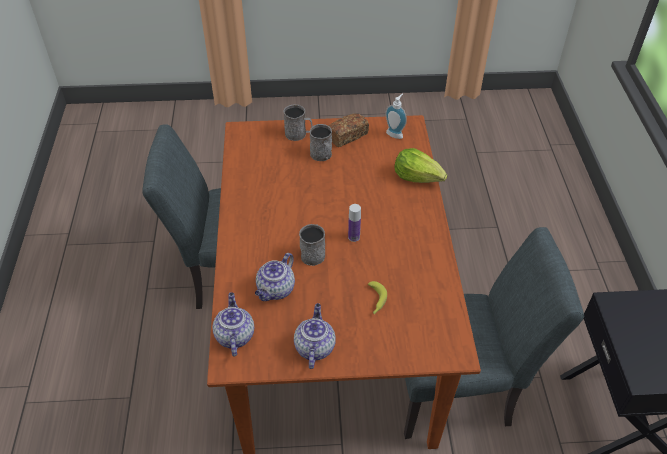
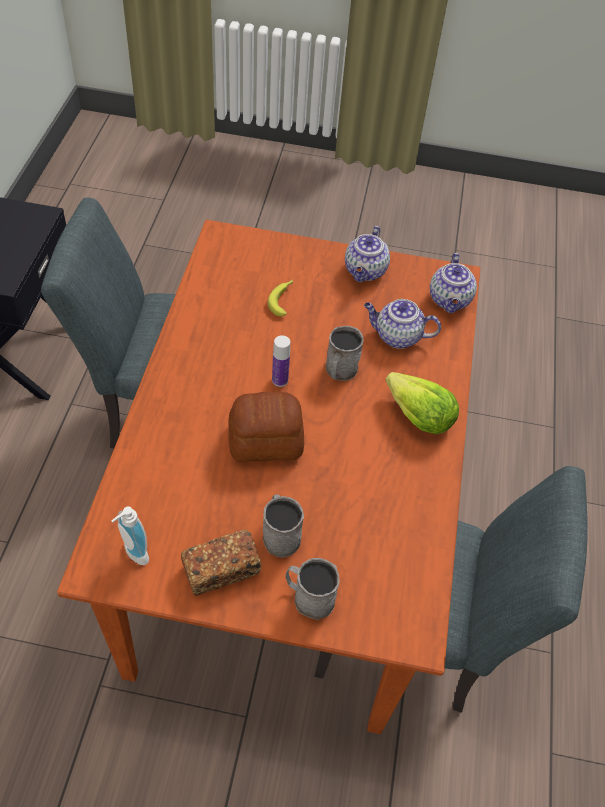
camera: 170 degrees left, 5 degrees up
(276, 290) = (396, 336): teapot -> teapot turned 120 degrees counterclockwise
(347, 198) = (266, 442): none -> bread
(418, 177) = (144, 453): lettuce -> lettuce (418, 416)

